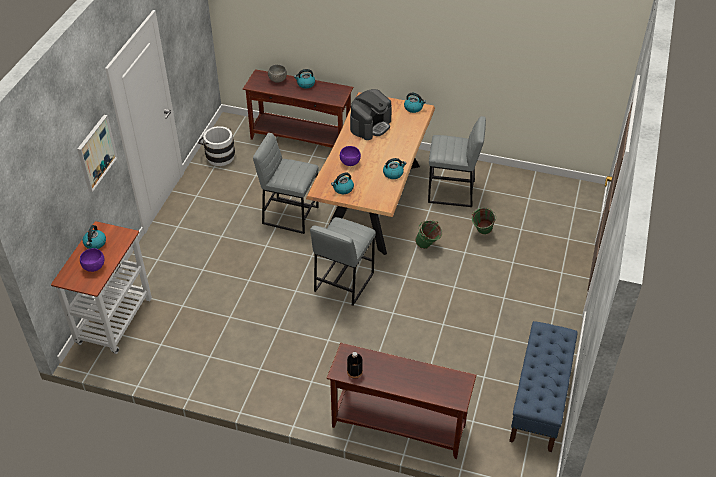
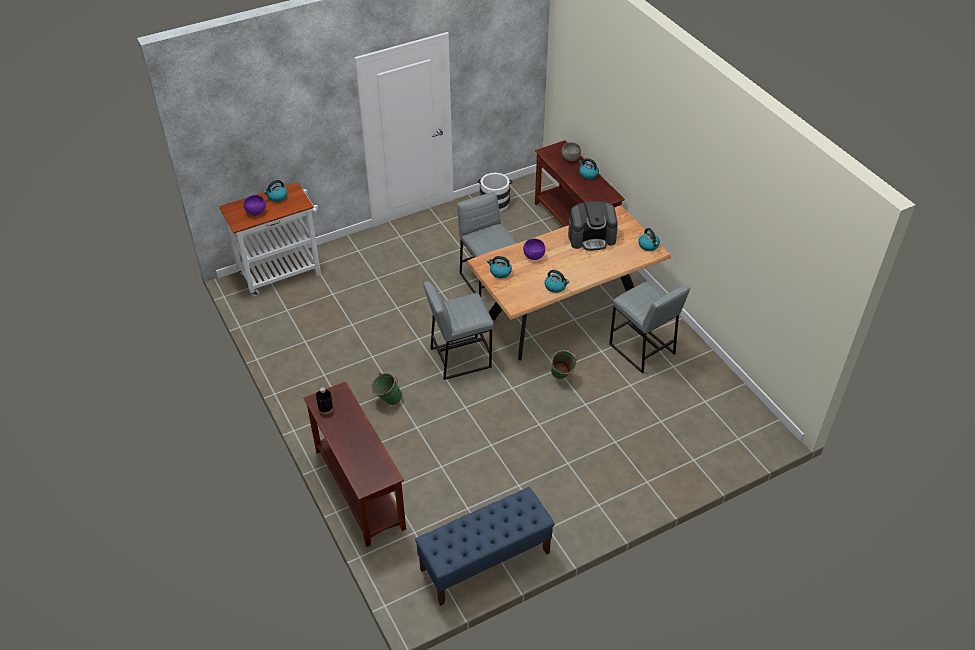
camera: 45 degrees right, 0 degrees up
(96, 152) = (318, 125): picture -> none
(481, 233) = (621, 400): green bucket -> green bucket (387, 401)

